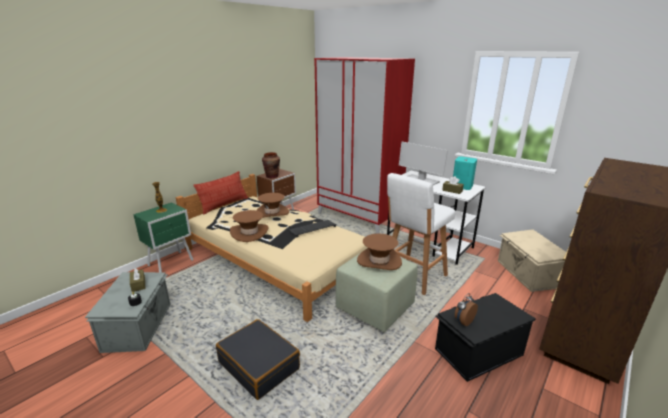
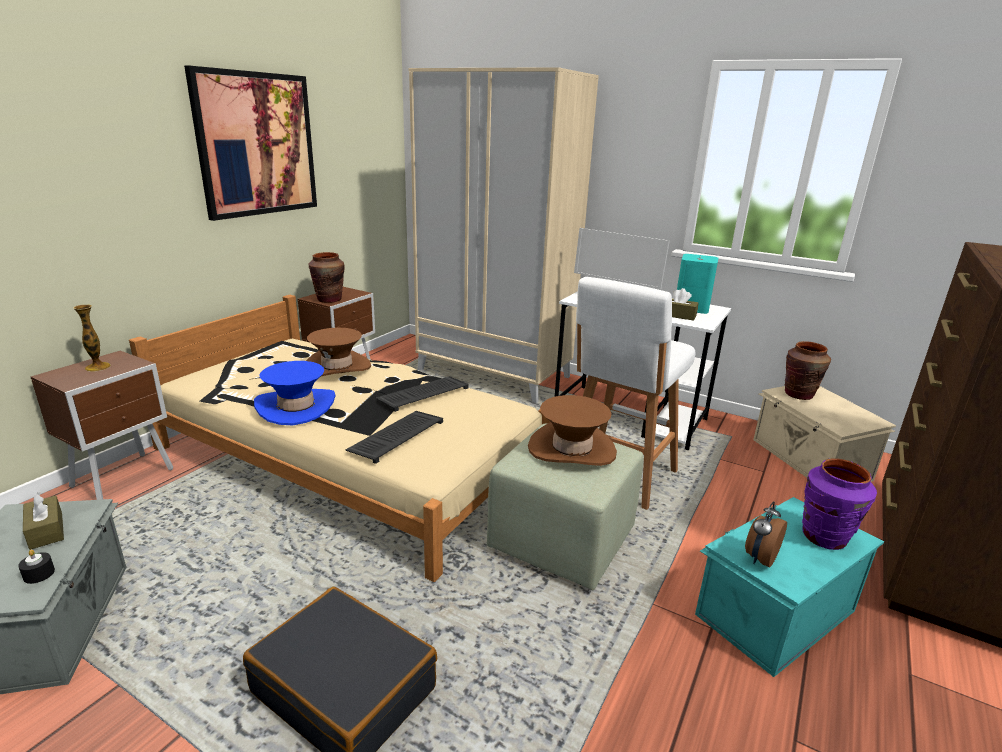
camera: 10 degrees left, 0 degrees up
(172, 263) = (126, 478): green nightstand -> brown nightstand
(224, 205) = (234, 355): pillow -> none
(237, 100) = (257, 145): none -> picture
(249, 233) = (296, 407): brown hat -> blue hat
(295, 250) = (397, 436): none -> keyboard
(359, 217) = (494, 373): red wardrobe -> beige wardrobe
(477, 351) = (772, 611): black storage box -> turquoise storage box
(503, 314) = (824, 537): none -> purple vase
(522, 237) = (799, 394): none -> brown vase

